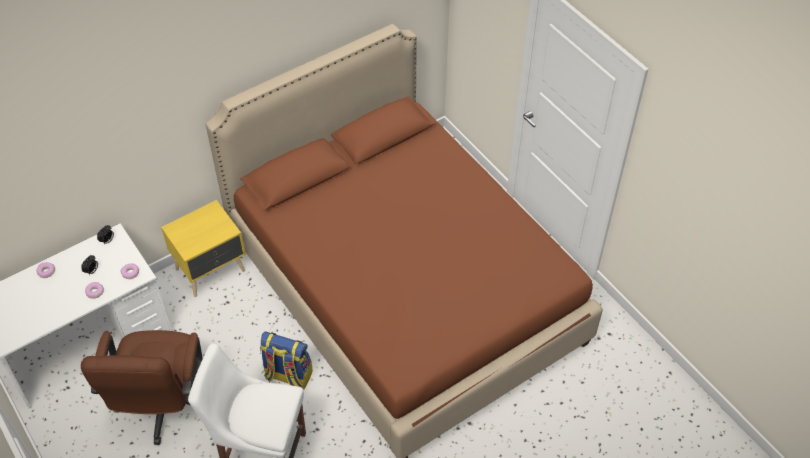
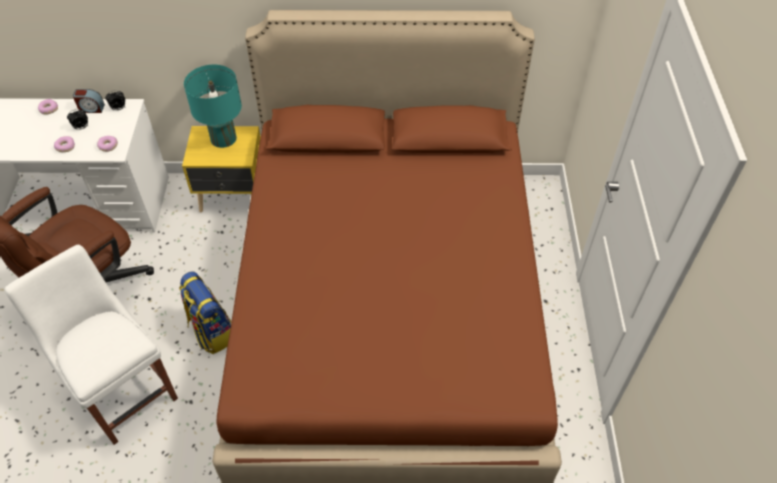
camera: 35 degrees right, 0 degrees up
(83, 252) = (91, 108): none -> alarm clock
(197, 223) = (223, 138): none -> turquoise table lamp

